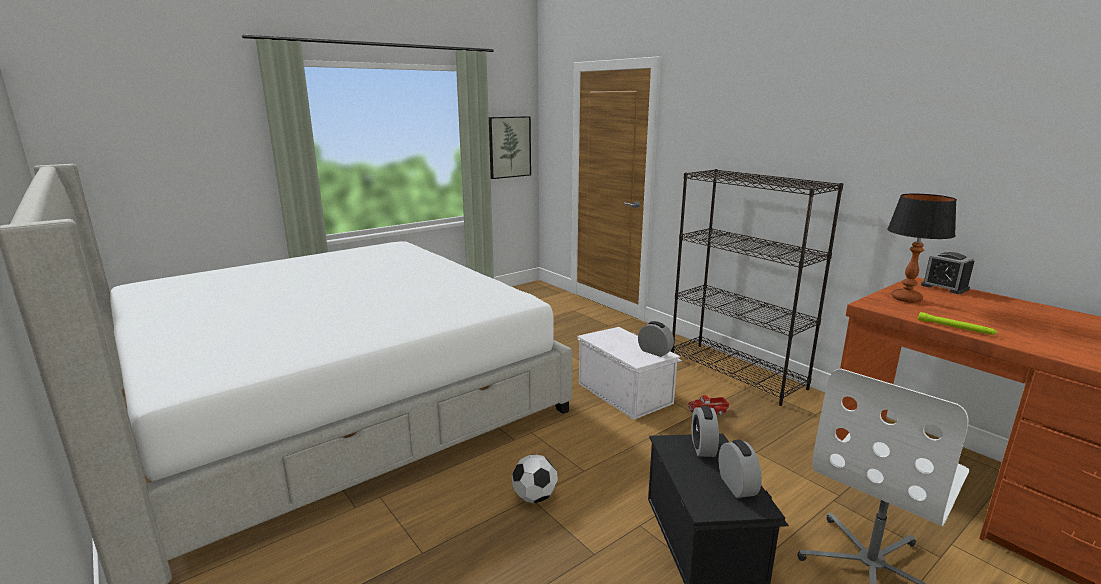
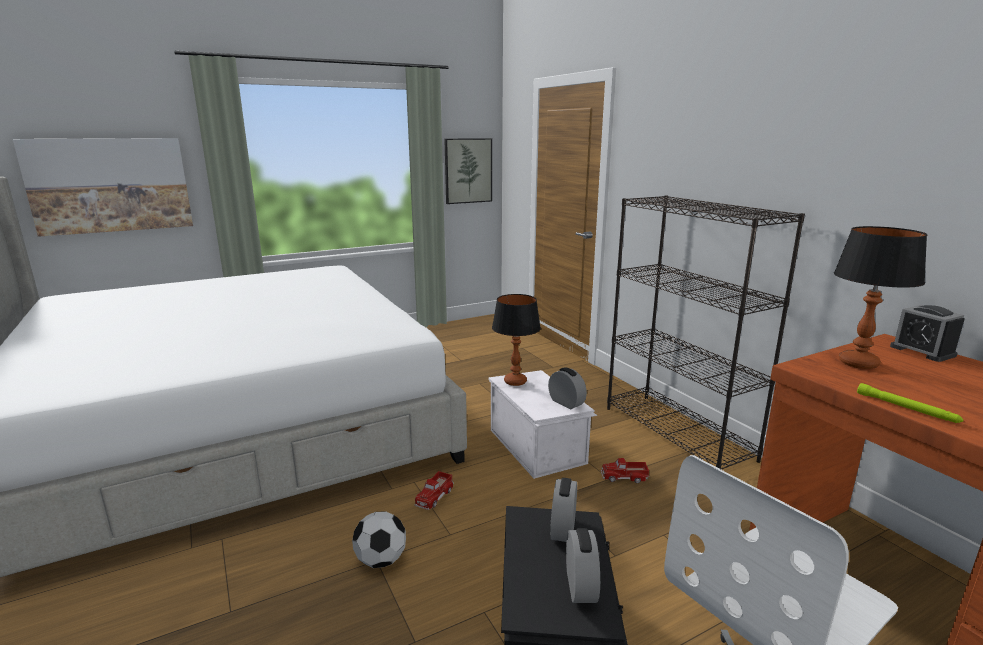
camera: 10 degrees right, 0 degrees up
(175, 169) = (110, 185): none -> picture
(555, 442) = (434, 496): none -> toy truck
(602, 337) = (515, 381): none -> table lamp

